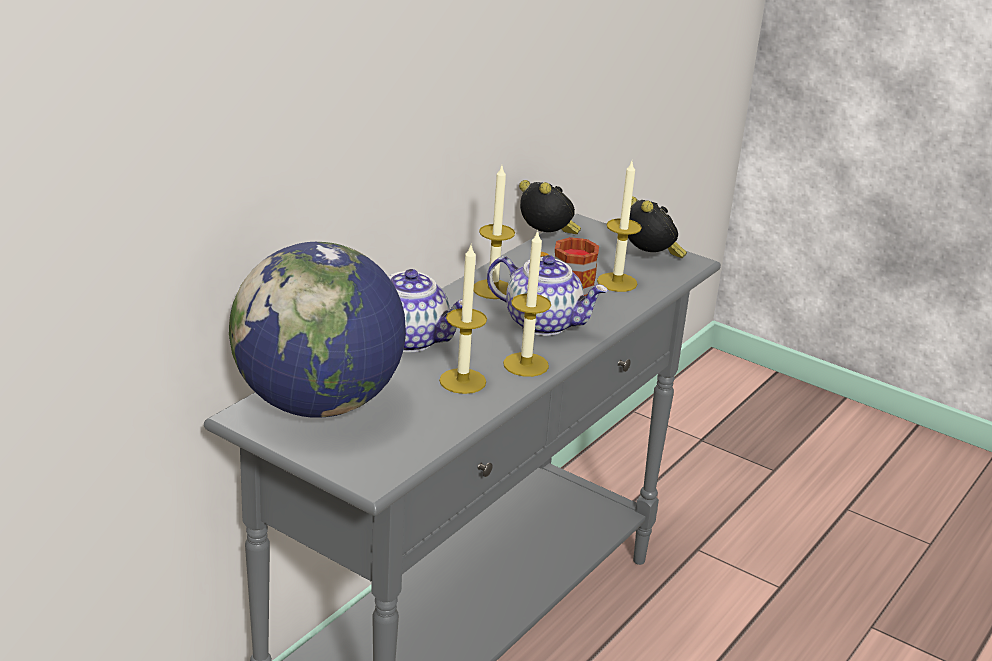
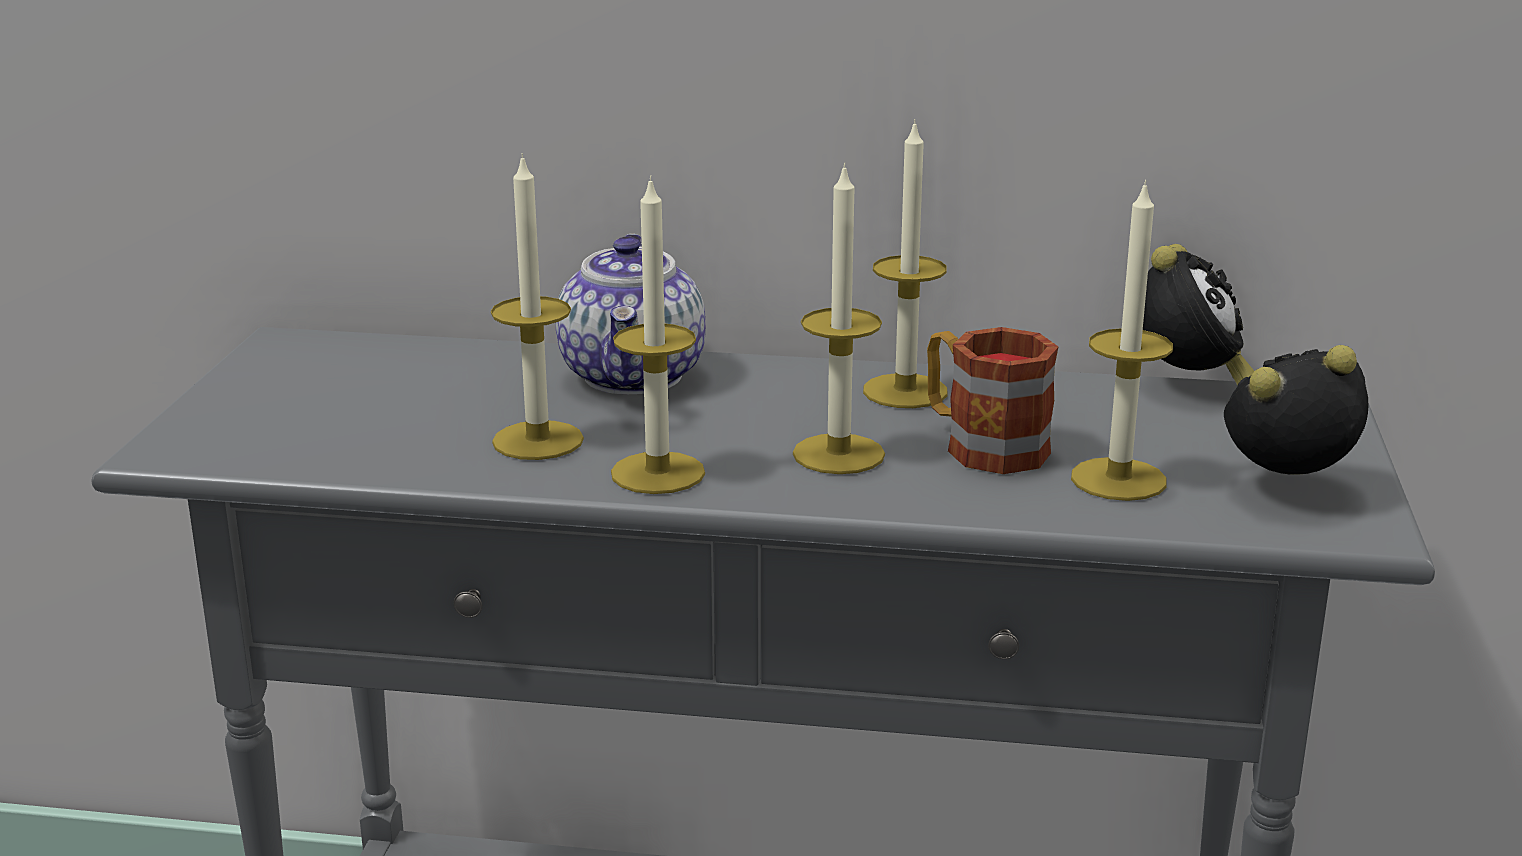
camera: 65 degrees right, 5 degrees down
(318, 404) = (359, 370): globe -> none
(543, 323) = (838, 454): teapot -> candle
(650, 259) = (1288, 488): alarm clock -> alarm clock turned 135 degrees counterclockwise

